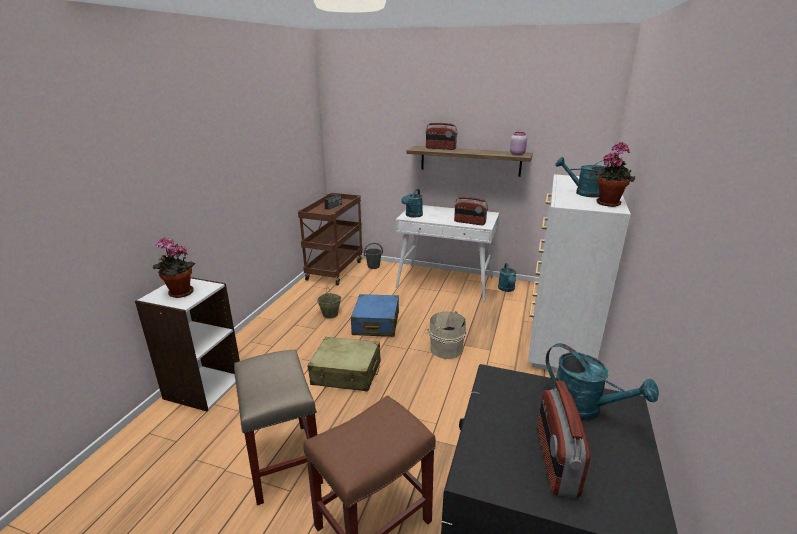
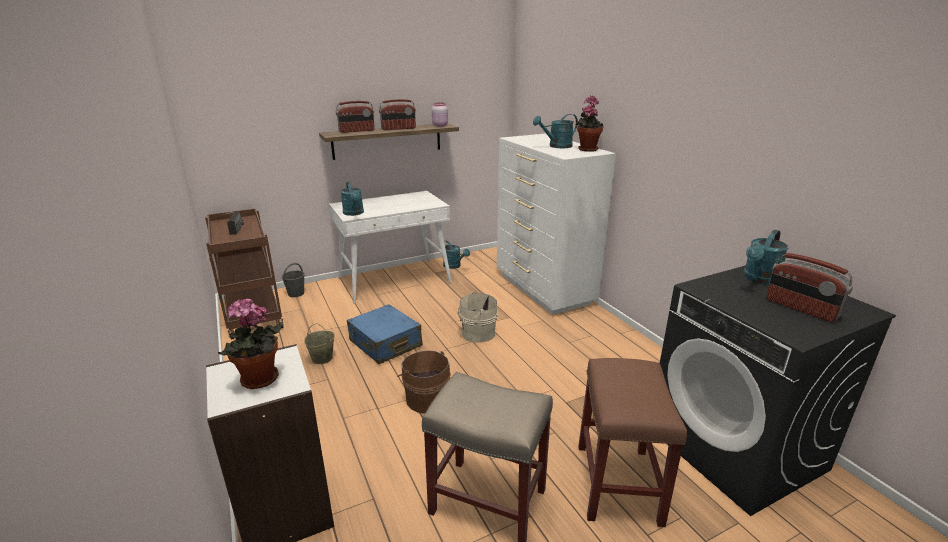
camera: 45 degrees left, 0 degrees up
(346, 373) = (426, 398): beige suitcase -> brown bucket
(469, 222) = (420, 205): radio -> radio (398, 129)
(584, 409) = (759, 280): turquoise watering can -> turquoise watering can turned 135 degrees clockwise

